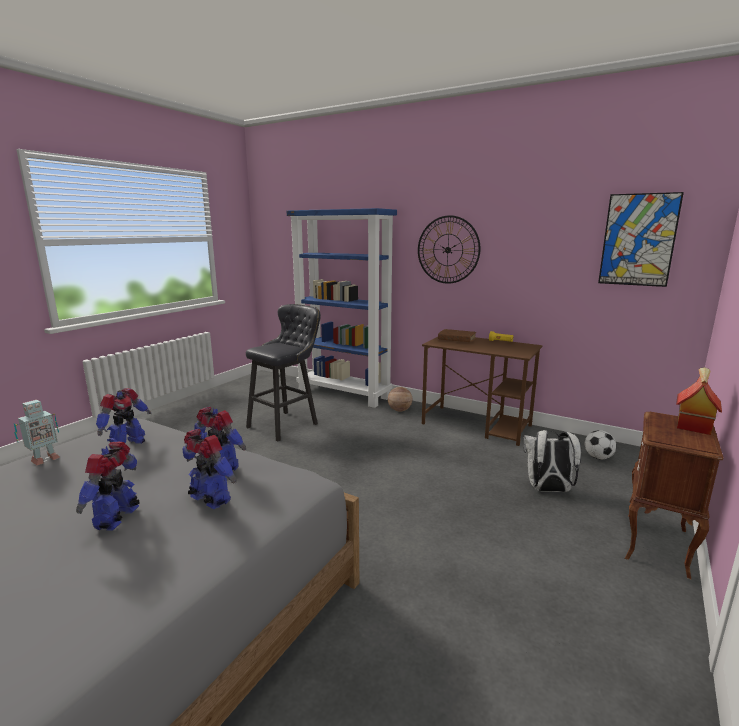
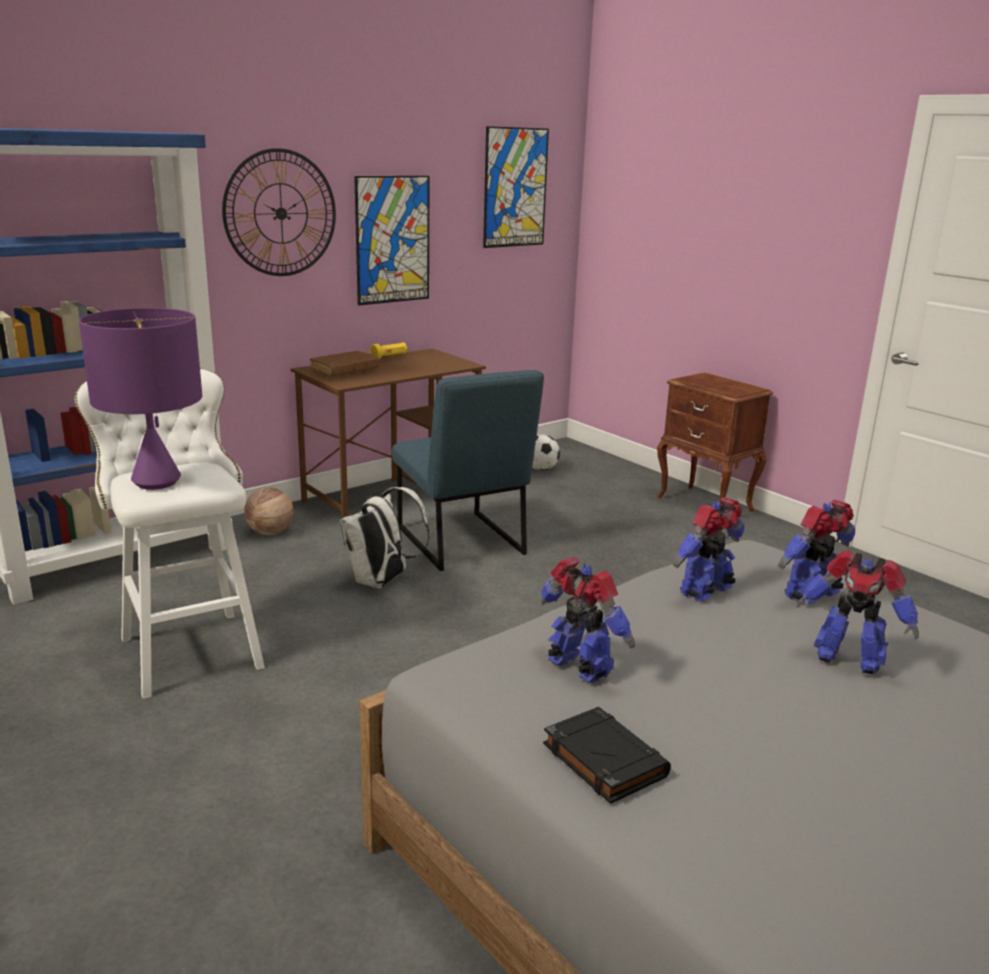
camera: 70 degrees left, 5 degrees up
(44, 459) = (603, 759): toy robot -> black book
(269, 346) = (156, 483): none -> purple table lamp
(288, 423) = (187, 644): black stool -> white stool
(444, 455) = (461, 542): none -> blue chair
(519, 270) = (392, 240): none -> picture
(547, 490) = (589, 514): white backpack -> white backpack (382, 582)
(692, 425) = (711, 378): toy house -> none

